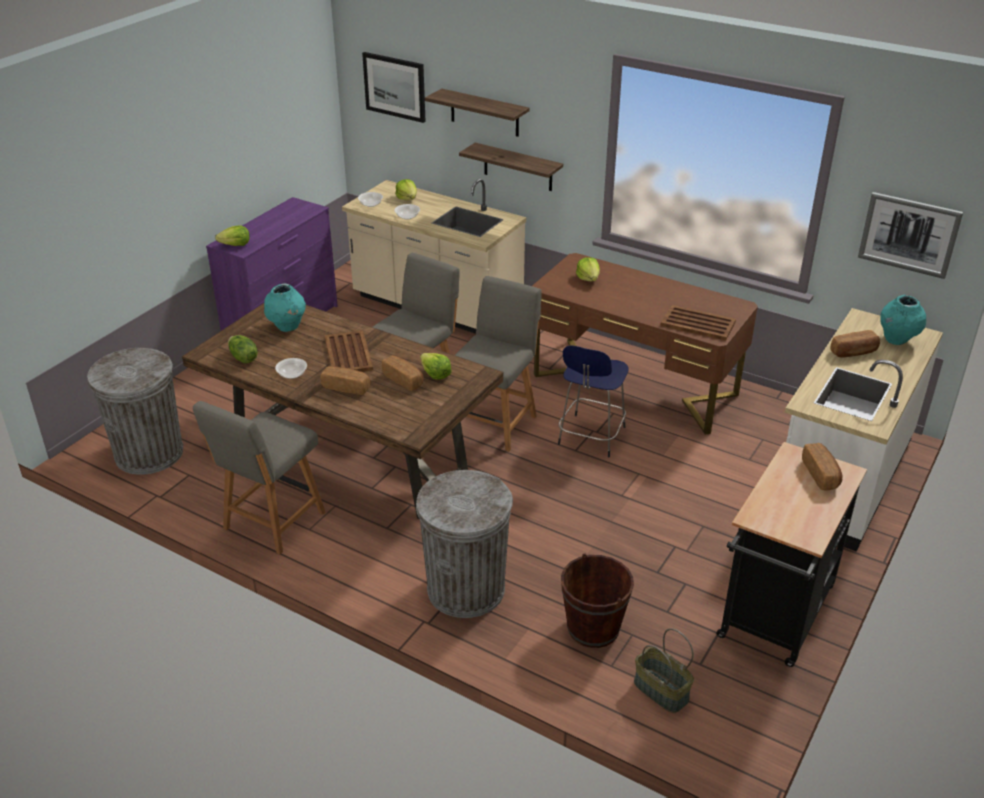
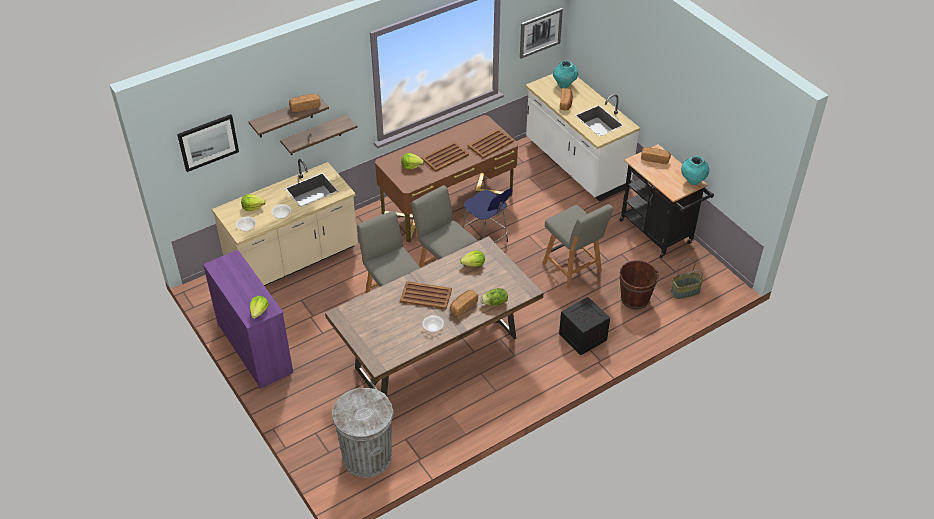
camera: 65 degrees left, 10 degrees up
(243, 358) = (398, 346): lettuce -> lettuce (495, 303)
(272, 523) = (480, 407): grey chair -> grey chair (573, 269)
(287, 327) = (373, 316): turquoise vase -> turquoise vase (693, 181)
(404, 380) = (471, 279): bread -> bread (305, 107)
(465, 589) = (582, 337): grey trash can -> crate
(632, 297) = (445, 157): none -> brown tray

